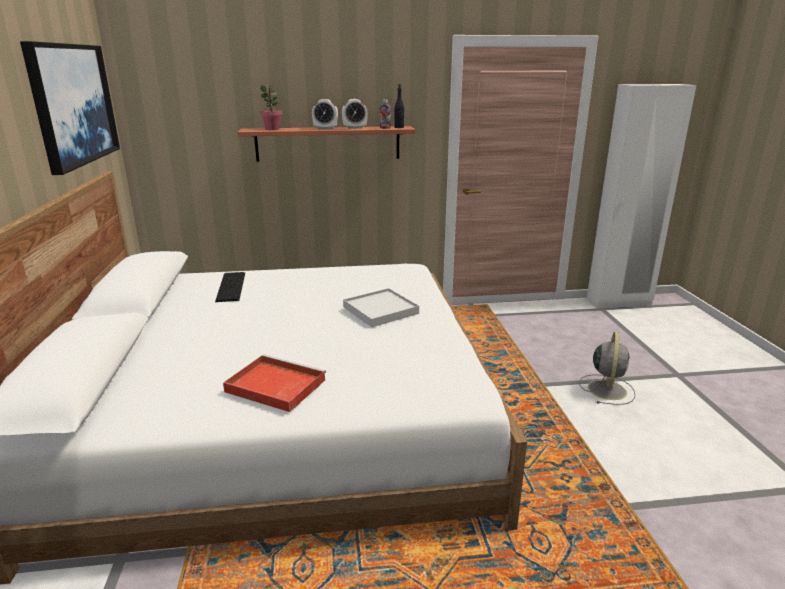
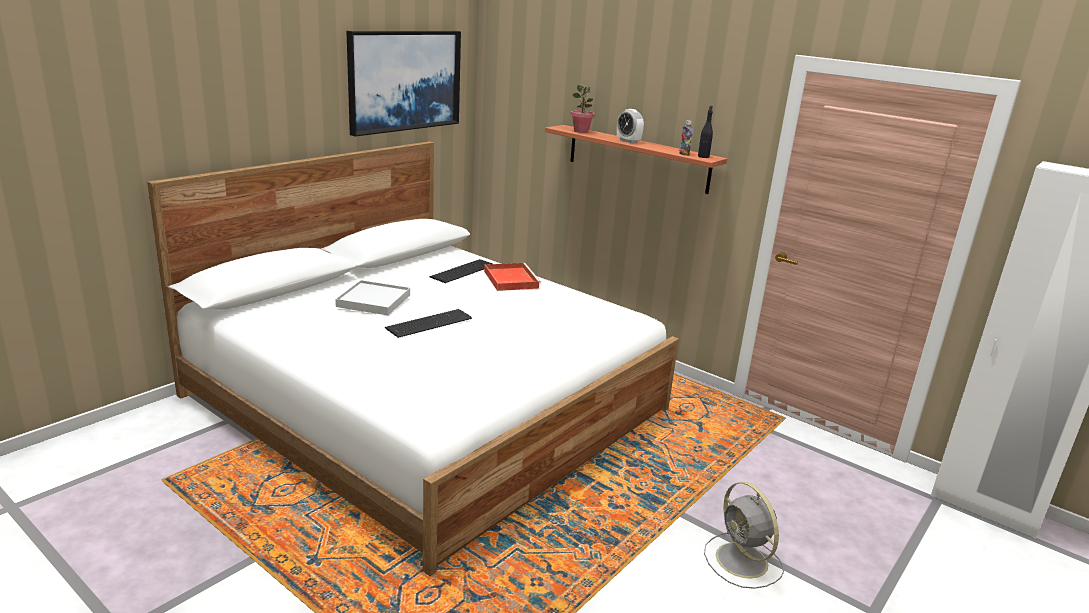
camera: 45 degrees right, 0 degrees up
(274, 385) = (339, 343): red tray -> red tray (510, 279)
(303, 332) = (427, 323): none -> keyboard
(355, 128) = (657, 147): alarm clock -> none
(380, 310) = (517, 336): white tray -> white tray (373, 301)
(607, 389) = (743, 562): grey fan -> grey fan turned 90 degrees clockwise

